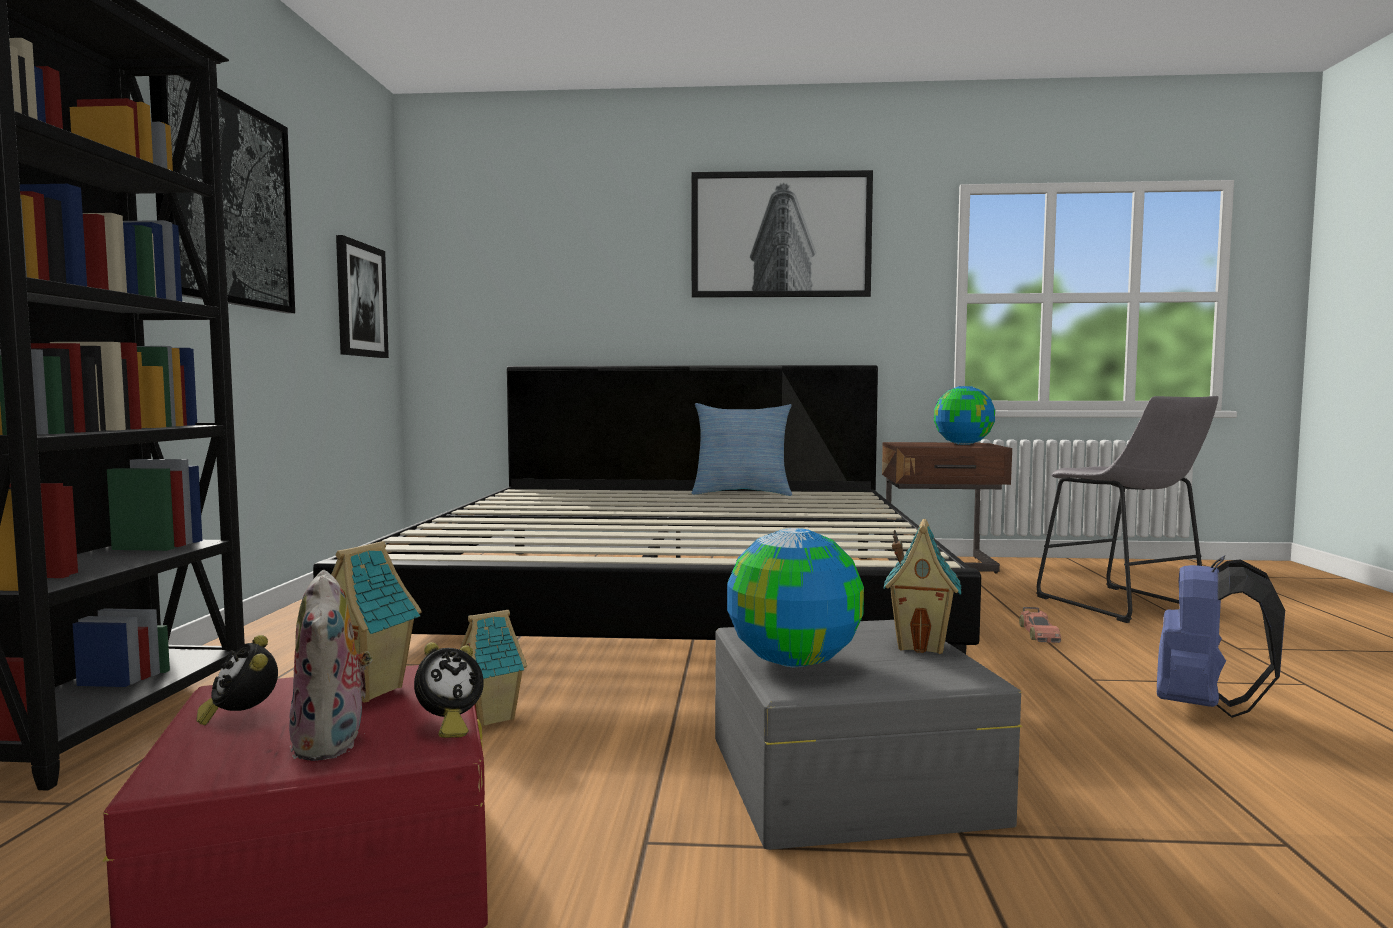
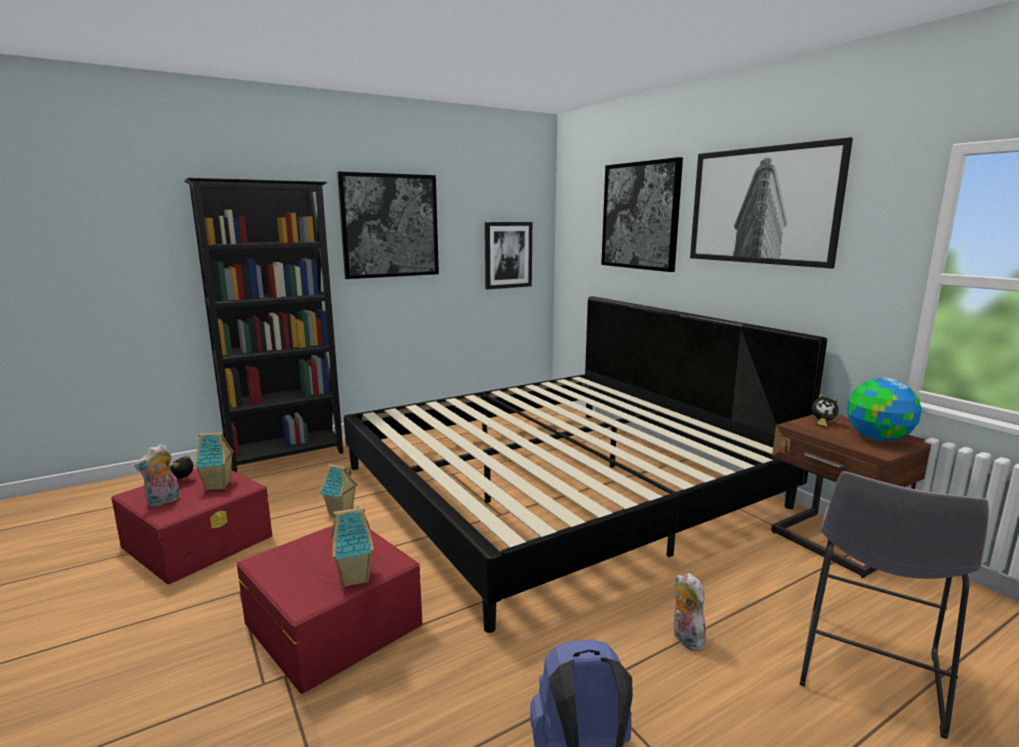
camera: 55 degrees right, 10 degrees up
(448, 726) = (185, 511): alarm clock -> alarm clock (822, 423)
(592, 248) = (640, 216): none -> picture
(741, 493) = (684, 422): pillow -> none
(794, 662) = (301, 551): globe -> none
(846, 777) = (333, 622): grey storage box -> red storage box
(1039, 634) = (685, 638): toy car -> plush toy

